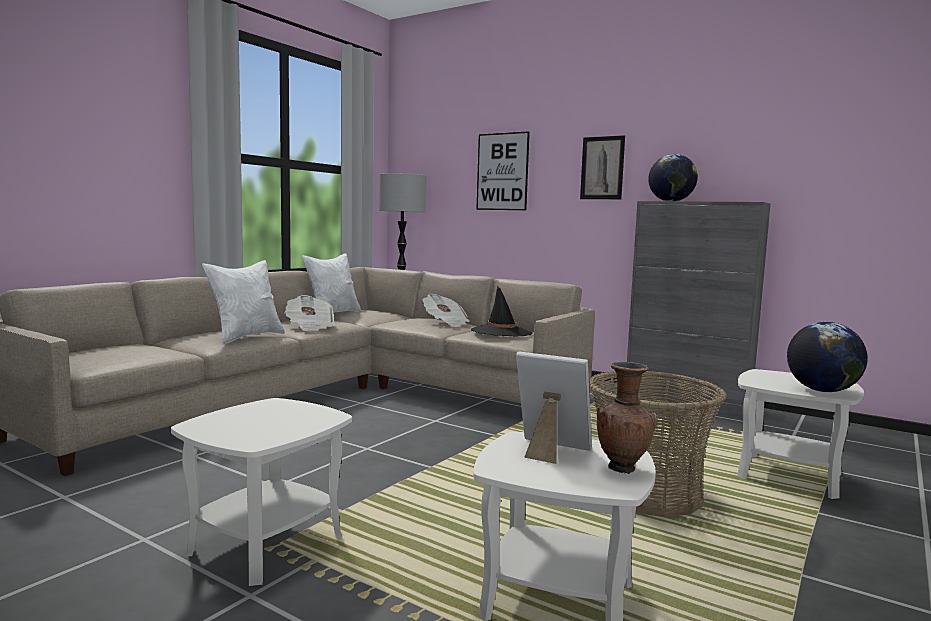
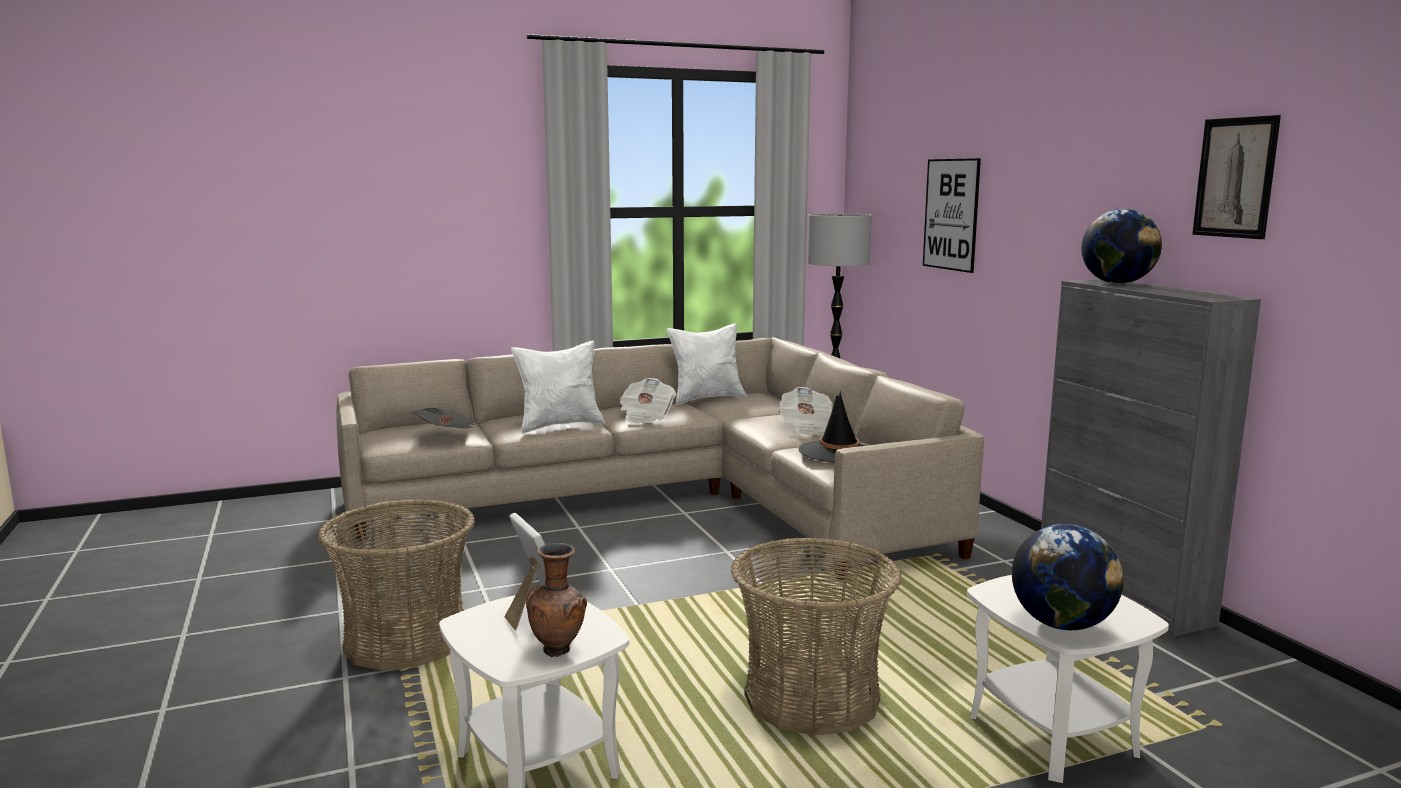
camera: 35 degrees right, 5 degrees up
(150, 352) = (447, 435): none -> newspaper
(266, 544) = (406, 640): white side table -> basket
(602, 168) = (1058, 219): picture -> picture (1235, 177)

